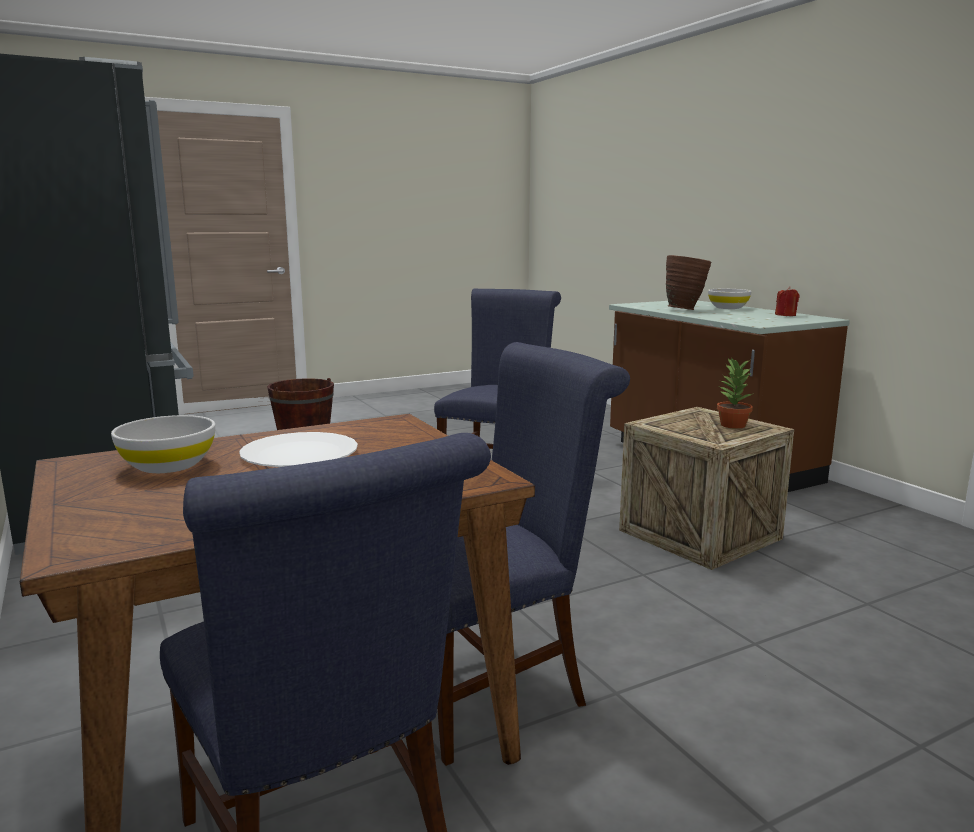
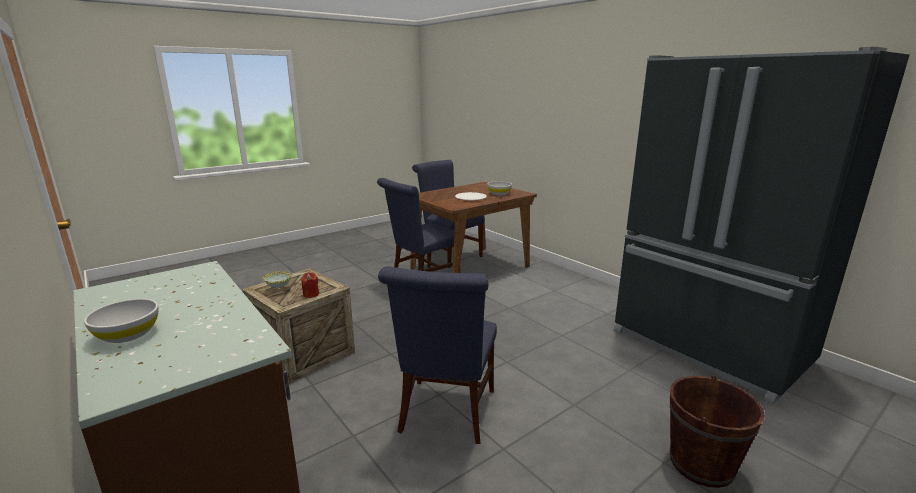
camera: 170 degrees right, 5 degrees up
(685, 309) = (208, 318): brown vase -> none
(732, 425) = (279, 289): potted plant -> bowl
(785, 315) = (117, 300): red candle -> red candle (311, 294)

